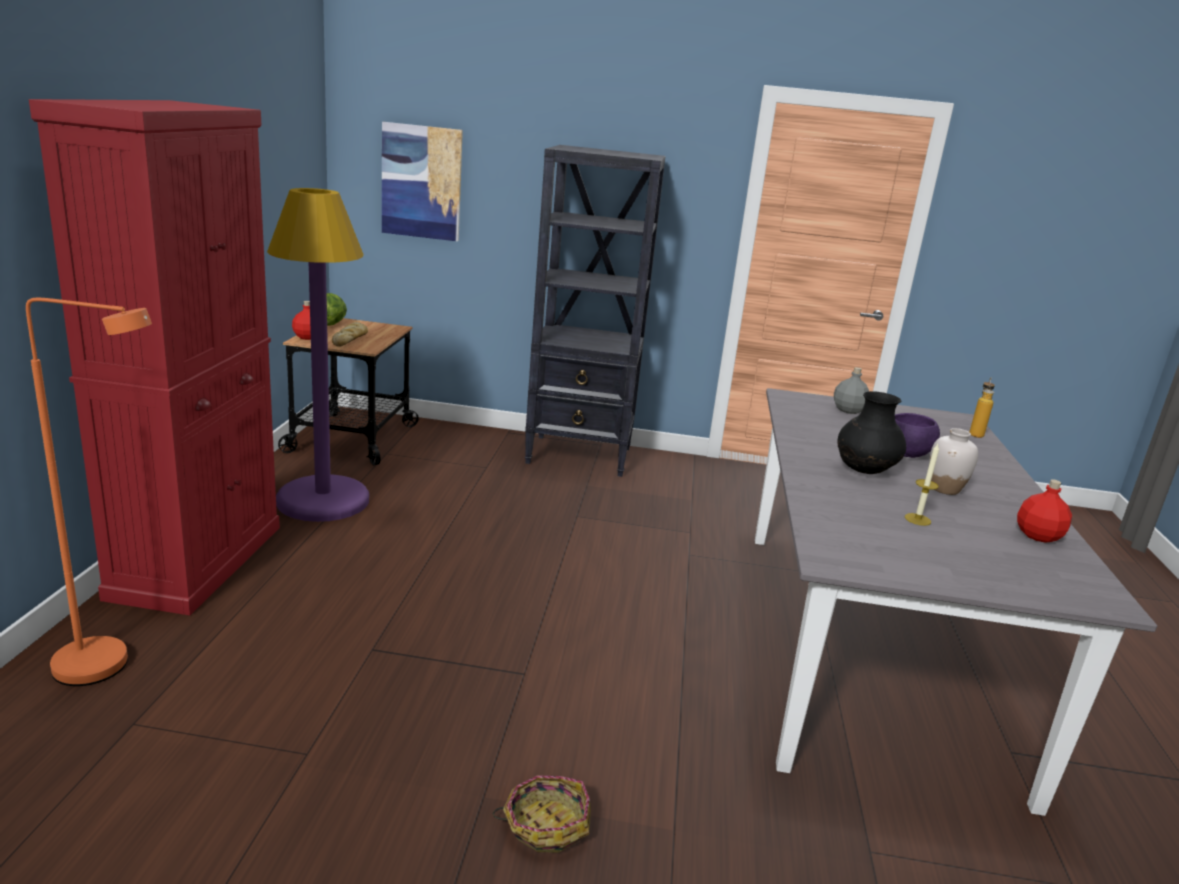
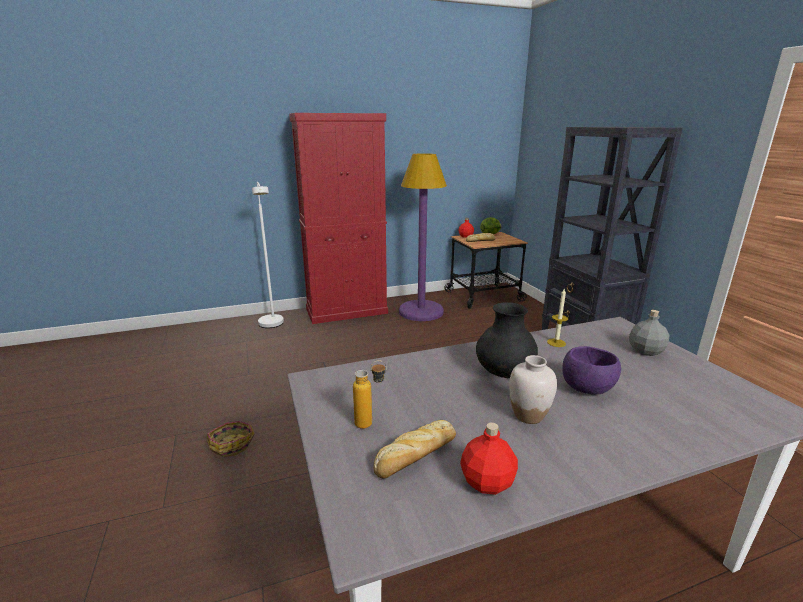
camera: 65 degrees right, 0 degrees up
(110, 666) = (272, 325): orange floor lamp -> white floor lamp
(421, 182) = (551, 158): picture -> none
(917, 519) = (433, 407): candle -> candle (556, 342)
(976, 433) = (749, 425): bottle -> bottle (371, 423)
(998, 551) = (415, 455): none -> bread

